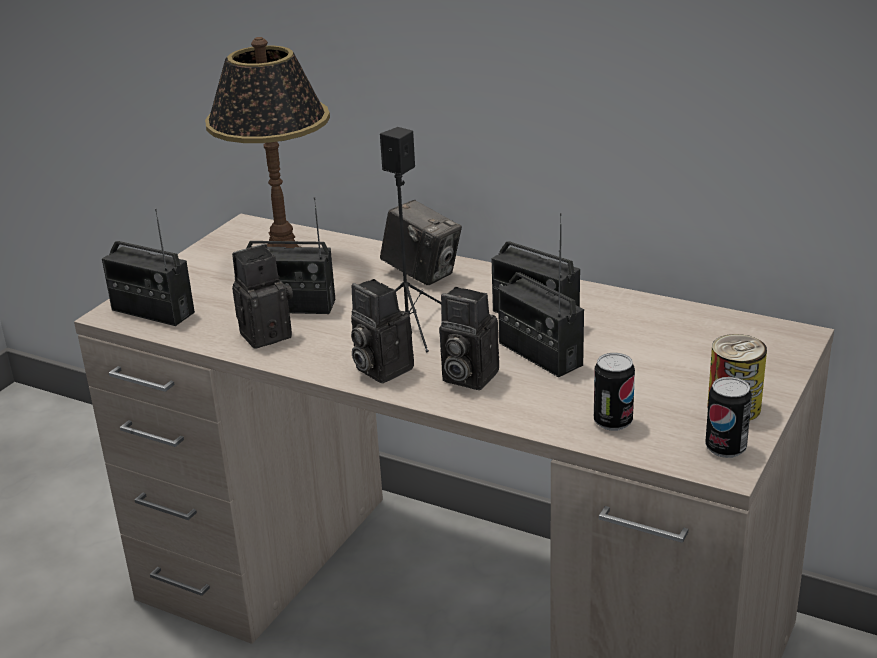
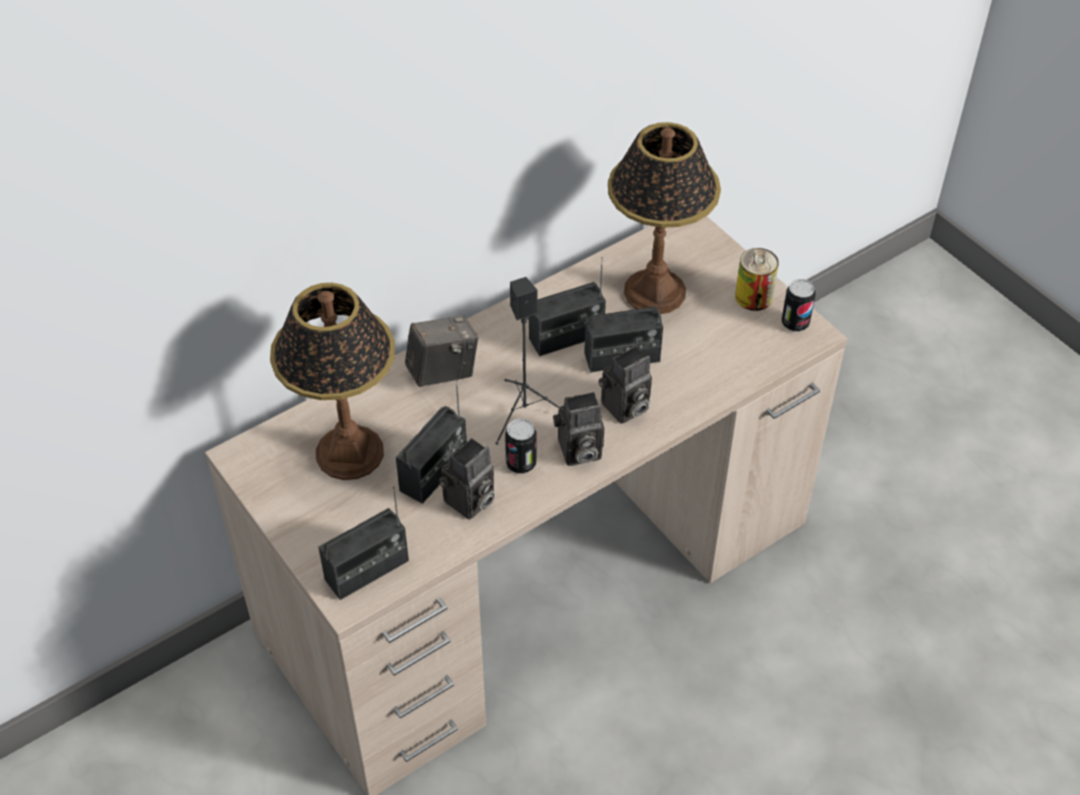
camera: 65 degrees left, 20 degrees up
(267, 333) = (469, 503): camera -> camera turned 135 degrees counterclockwise
(613, 421) = (732, 360): can -> can (521, 463)
(662, 344) = (654, 291): none -> table lamp

